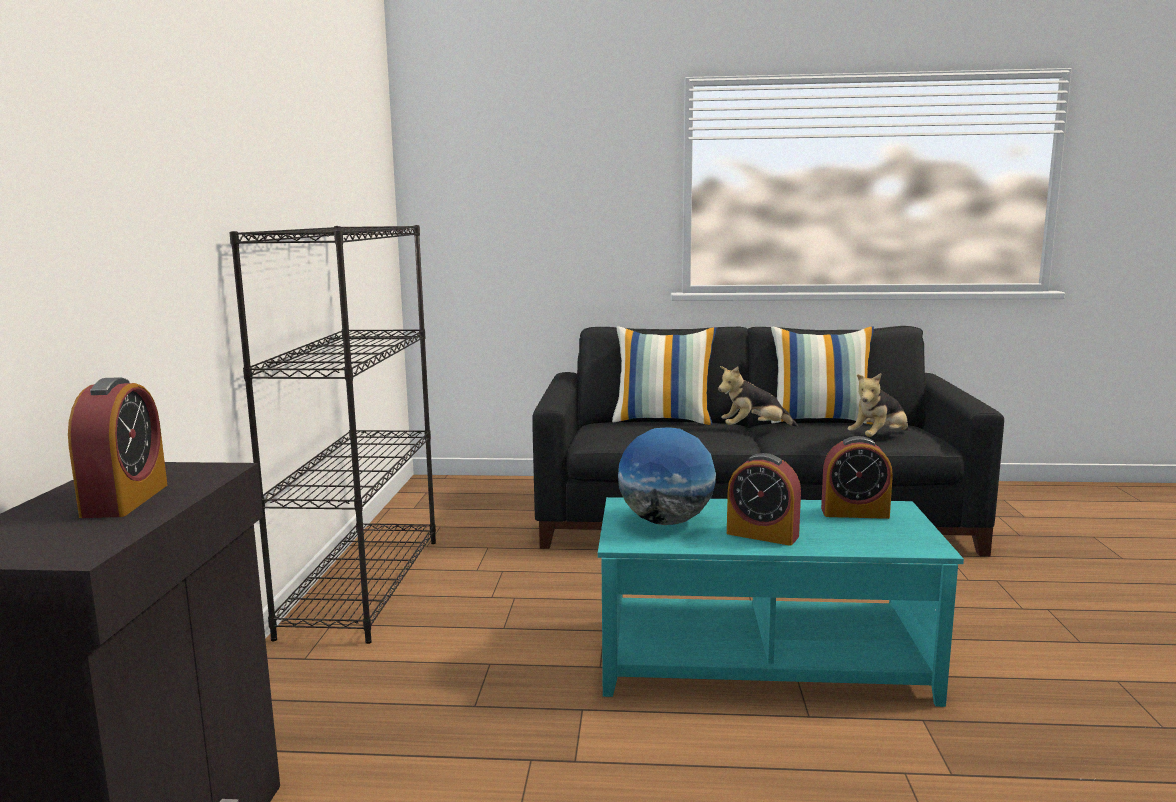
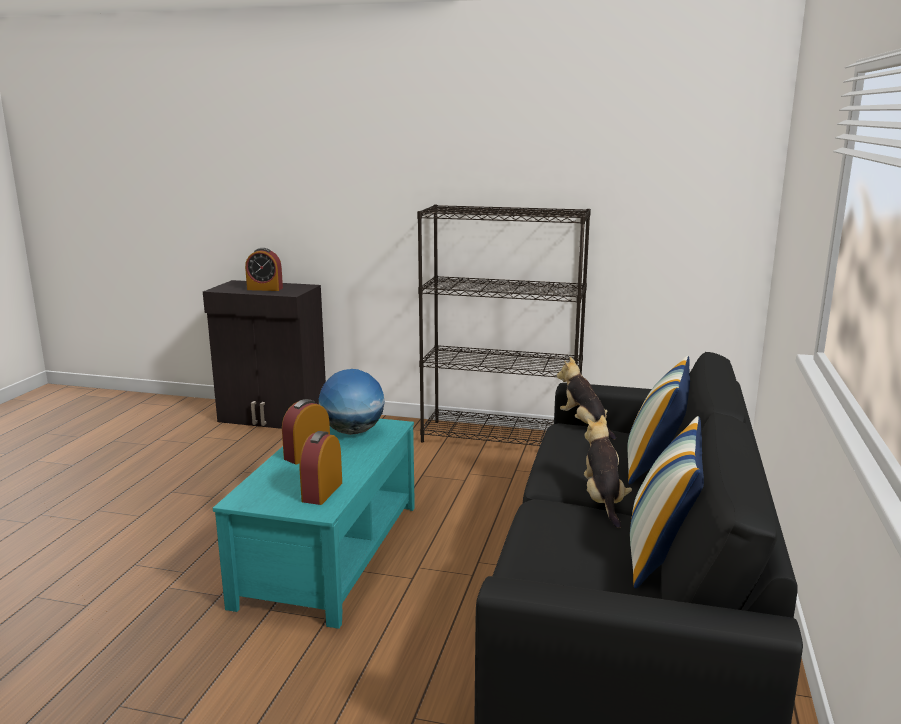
camera: 100 degrees right, 5 degrees up
(879, 438) = (536, 560): plush toy -> plush toy (585, 425)

